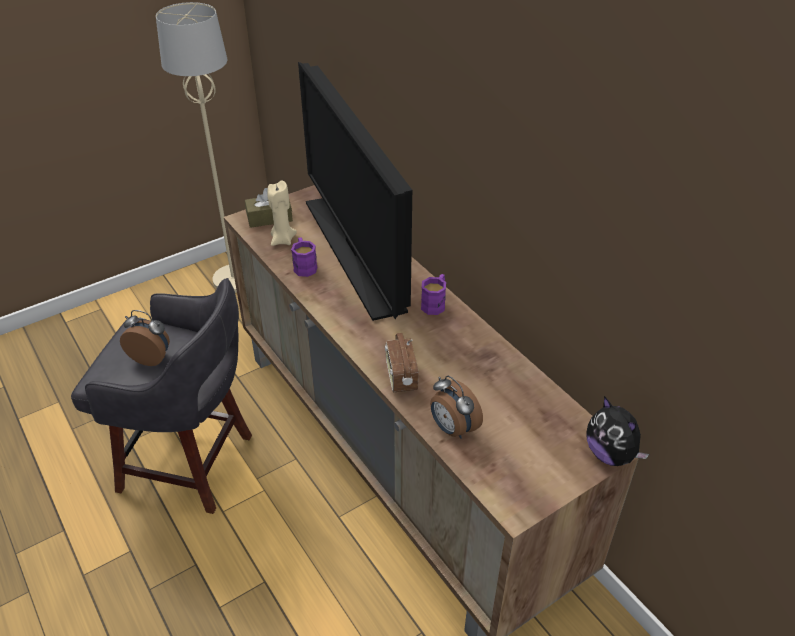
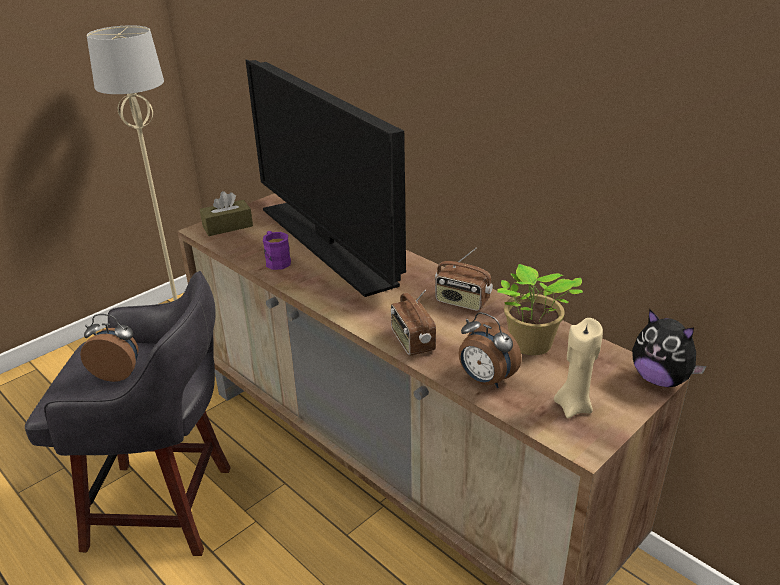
camera: 10 degrees left, 10 degrees down
(282, 240) = (246, 242): beige candle -> beige candle (573, 406)
(435, 303) = (425, 275): purple mug -> none
(459, 340) = (461, 302): none -> radio
(505, 398) = (529, 345): none -> potted plant

